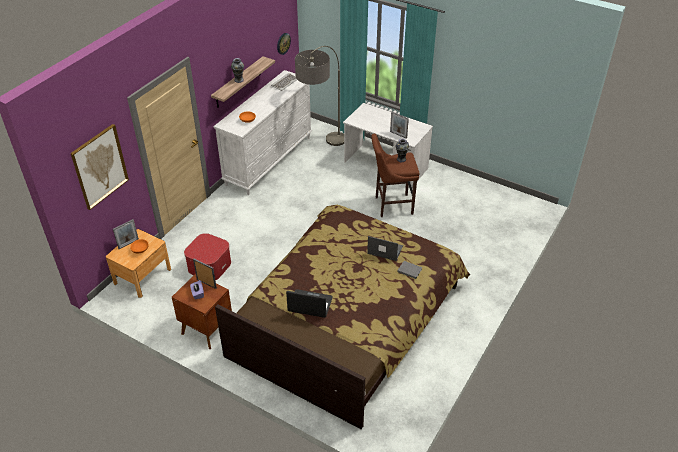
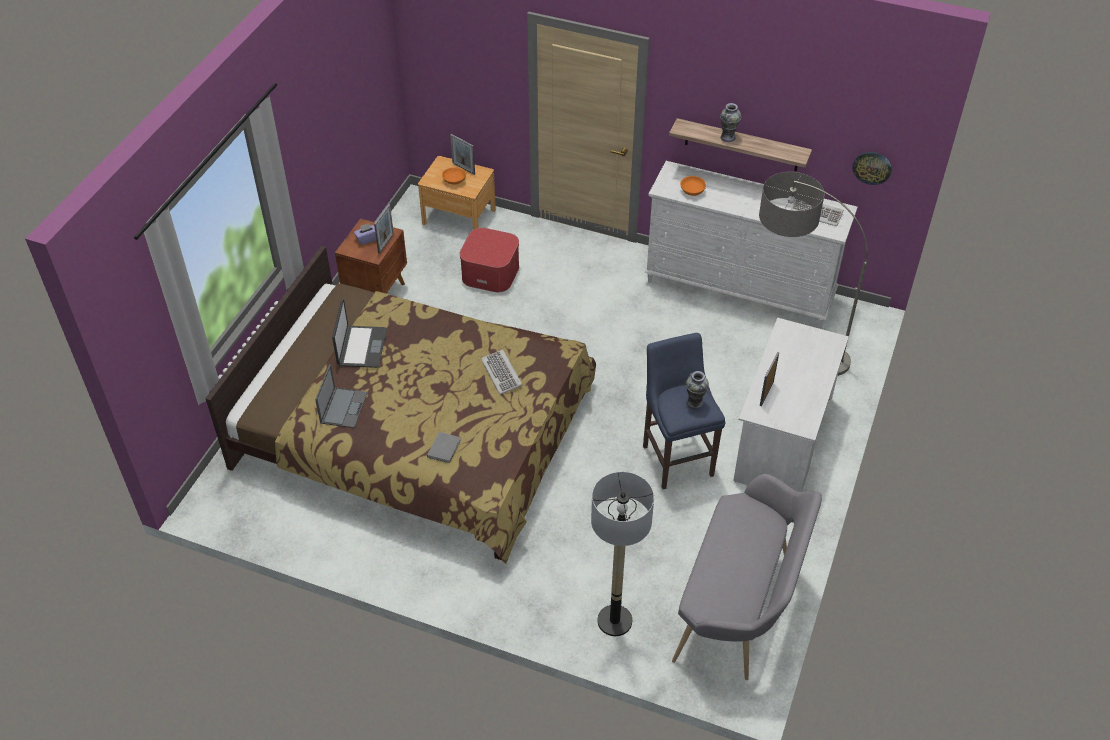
camera: 80 degrees right, 5 degrees up
(100, 166) = (463, 56): picture -> none
(351, 238) = (502, 373): none -> keyboard
(384, 250) = (484, 414): laptop -> laptop (344, 407)
(391, 205) = (676, 457): brown stool -> blue stool
(492, 199) = (739, 607): none -> grey bench
(500, 245) = (614, 621): none -> floor lamp

